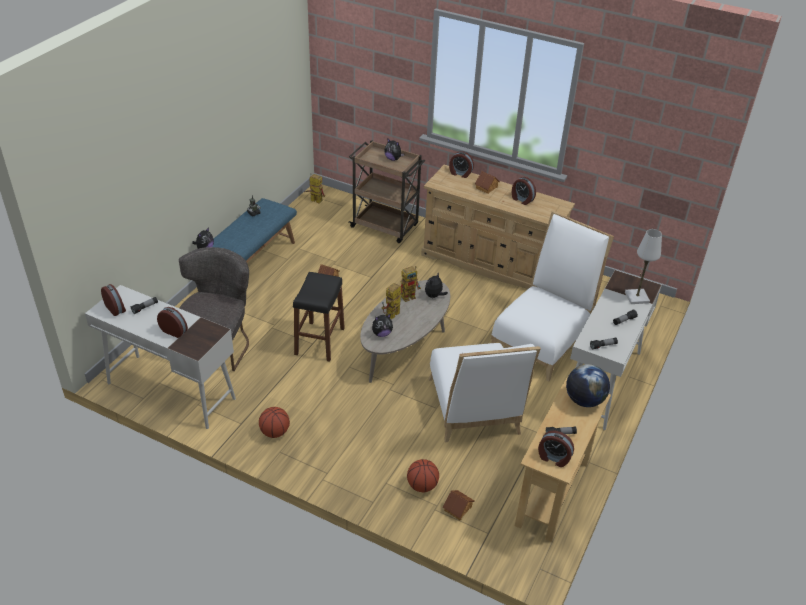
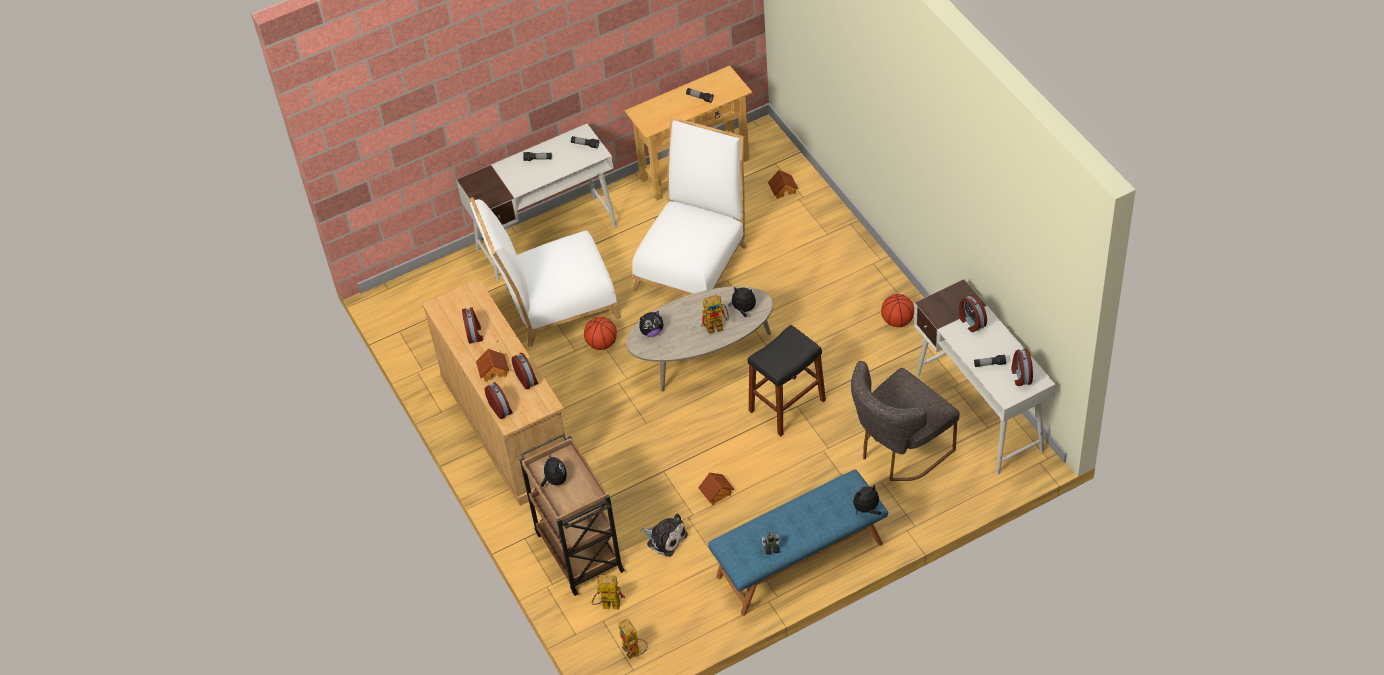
camera: 140 degrees left, 10 degrees up
(340, 248) = (665, 538): none -> plush toy
(410, 295) = (676, 343): toy robot -> toy robot (607, 606)
(422, 485) = (798, 218): basketball -> basketball (601, 344)
(553, 458) = (723, 84): alarm clock -> alarm clock (527, 379)
(584, 400) = (652, 114): globe -> none
(636, 297) = (497, 176): white table lamp -> none

